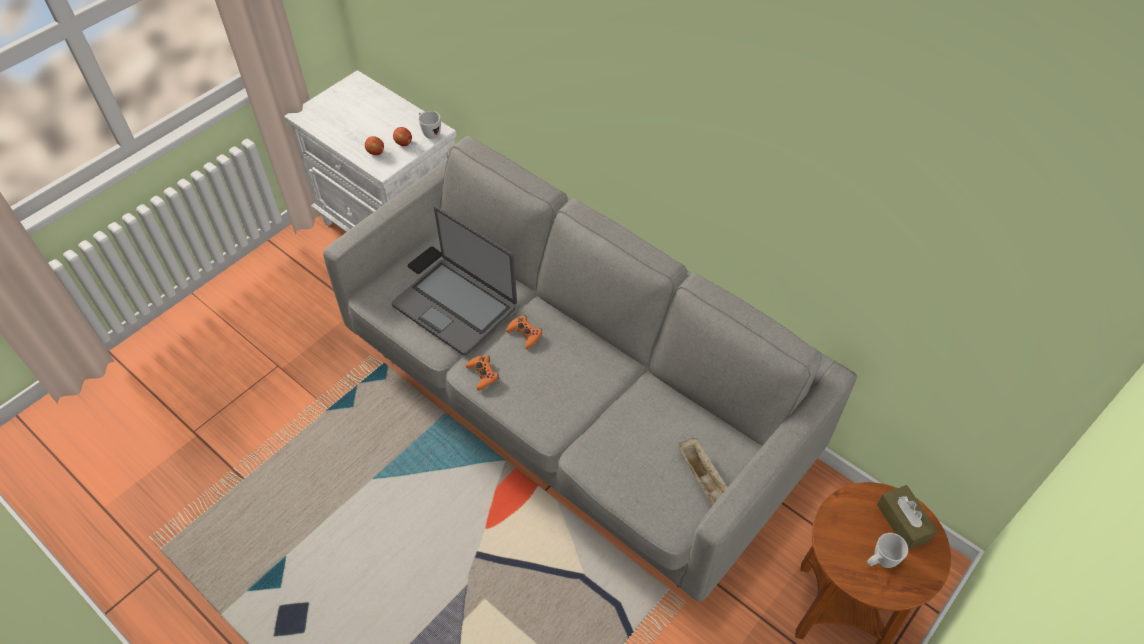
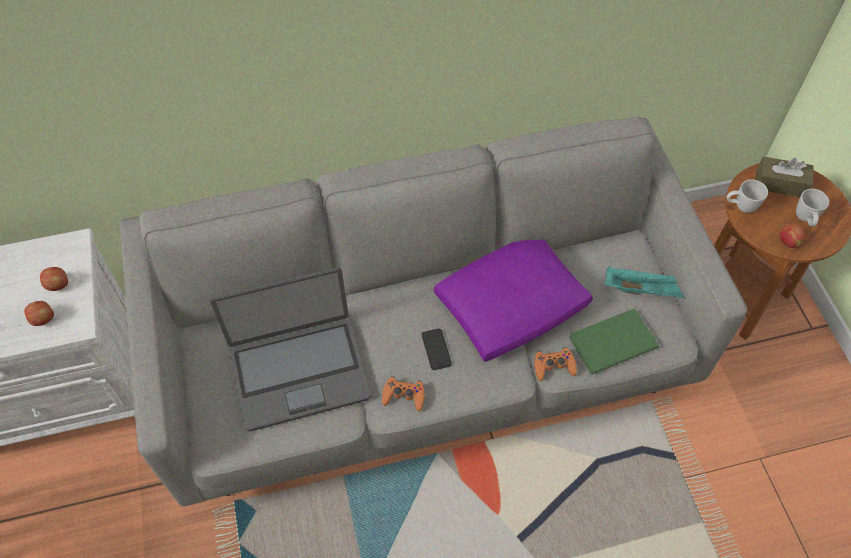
camera: 55 degrees left, 5 degrees up
(425, 260) = (213, 366): phone -> phone (436, 349)
(429, 132) = (68, 252): white mug -> white mug (740, 207)
(525, 334) = (384, 331): orange game controller -> orange game controller (553, 366)
(612, 397) = (512, 305): none -> purple pillow
(634, 480) = (610, 341): none -> green book
(704, 480) = (644, 290): beige tray -> turquoise tray
(841, 557) = (787, 241): none -> apple

